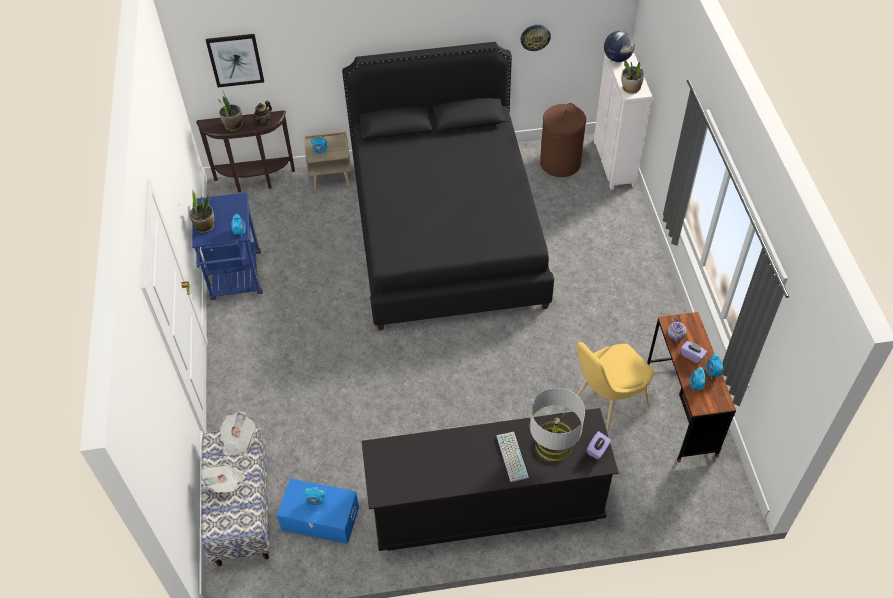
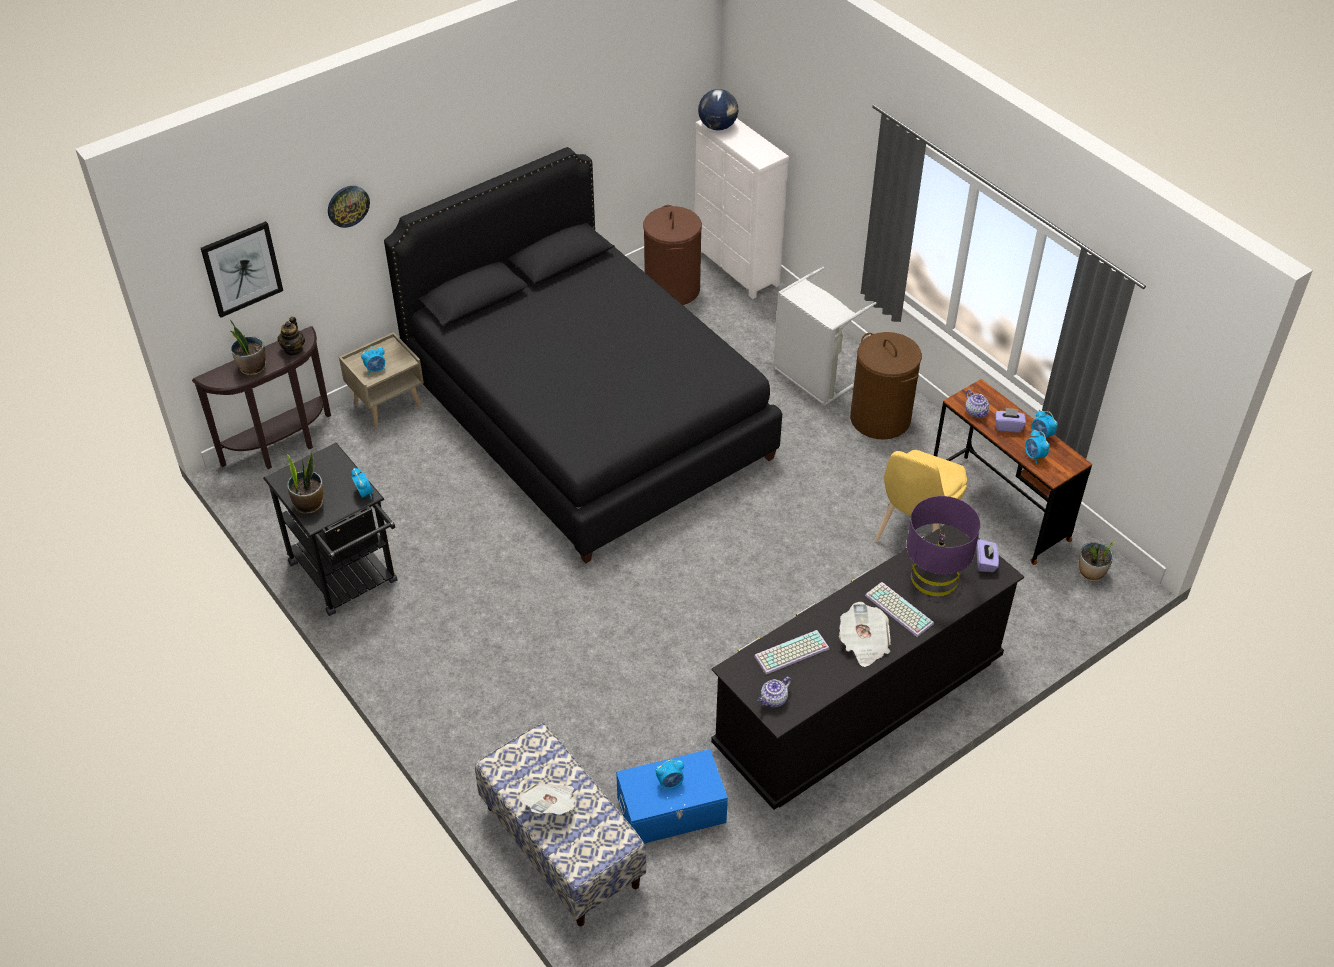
camera: 30 degrees left, 5 degrees down
(236, 280) = (348, 578): blue cart -> black cart
(238, 440) = (529, 749): newspaper -> newspaper (863, 644)
(384, 481) = (773, 700): none -> teapot
(418, 454) = (791, 654): none -> keyboard
(535, 37) = (611, 128): wall clock -> wall clock (348, 205)
(554, 444) = (935, 577): grey table lamp -> purple table lamp
(613, 261) = (812, 378): none -> grey laundry basket
(630, 89) = (758, 155): potted plant -> potted plant (1091, 573)
(640, 309) = (880, 419): none -> brown laundry basket

